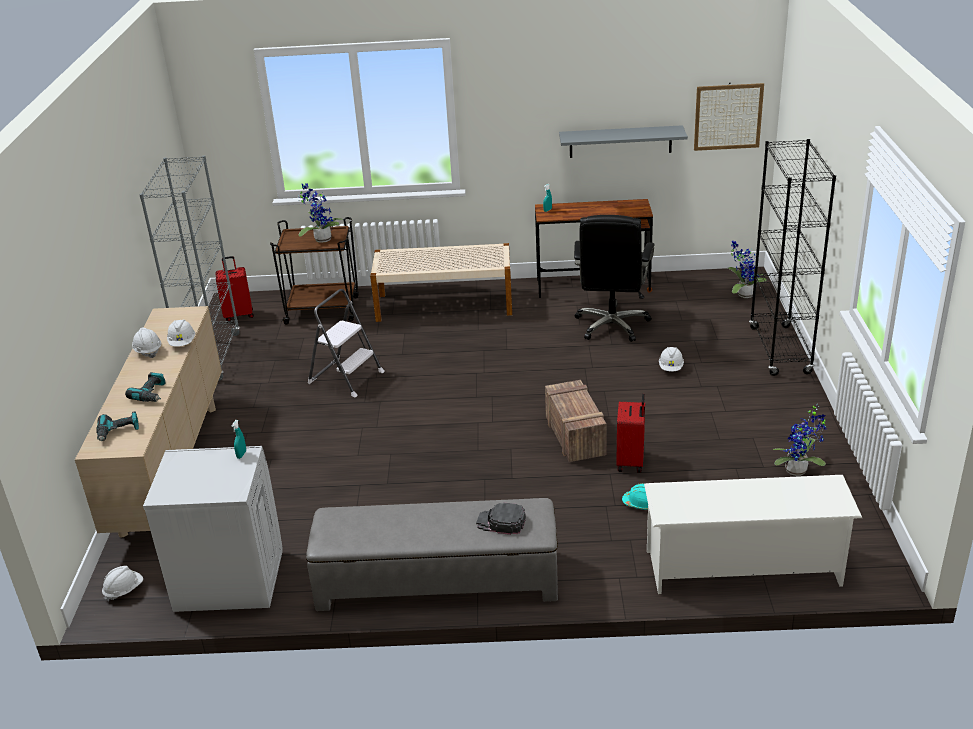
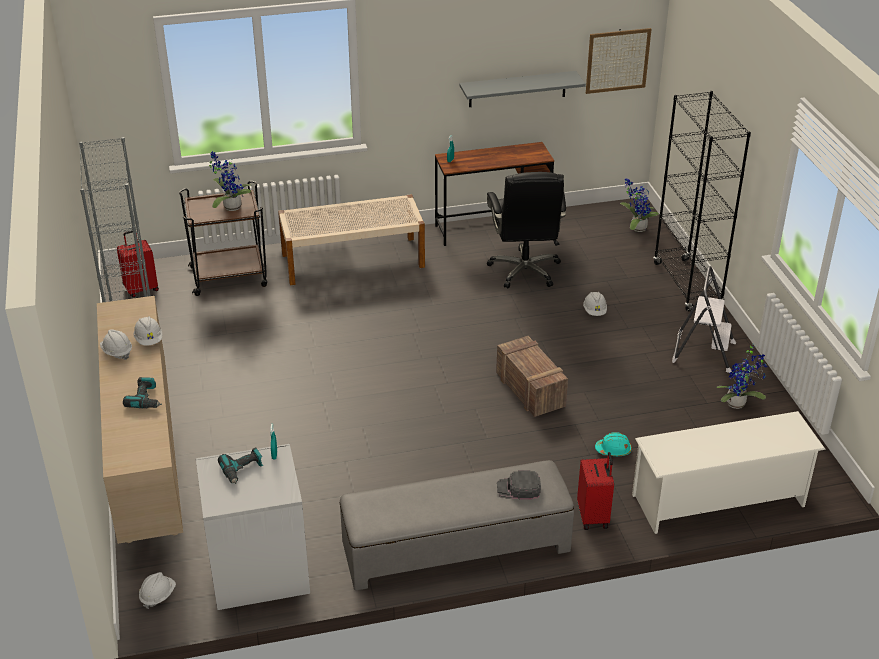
camera: 15 degrees left, 5 degrees up
(118, 432) = (133, 443): power drill -> power drill (242, 470)
(344, 376) = (282, 349): white step ladder -> white step ladder (701, 351)
(631, 462) = (590, 410): red suitcase -> red suitcase (594, 516)

